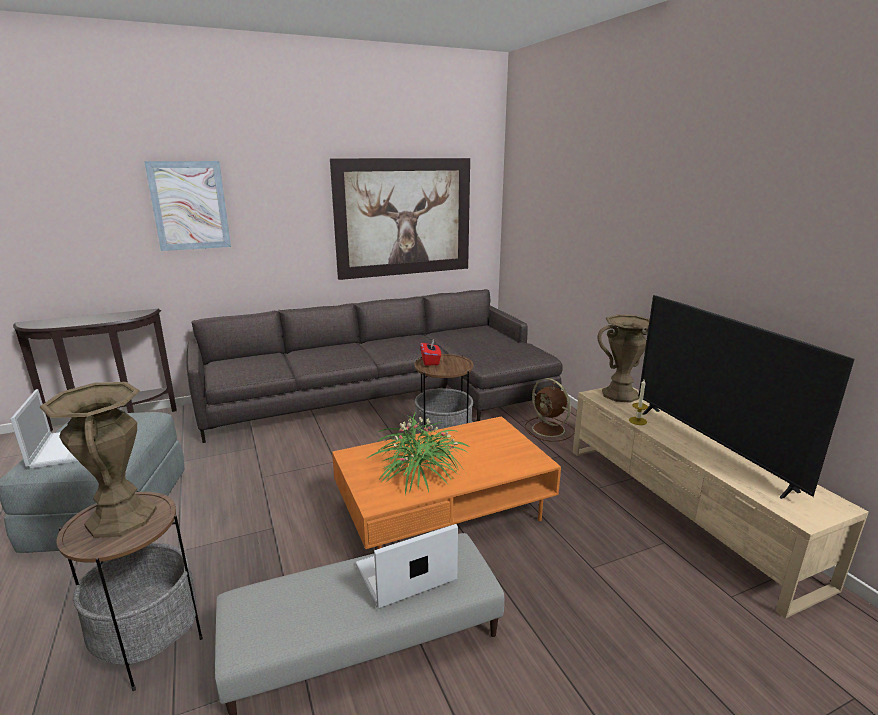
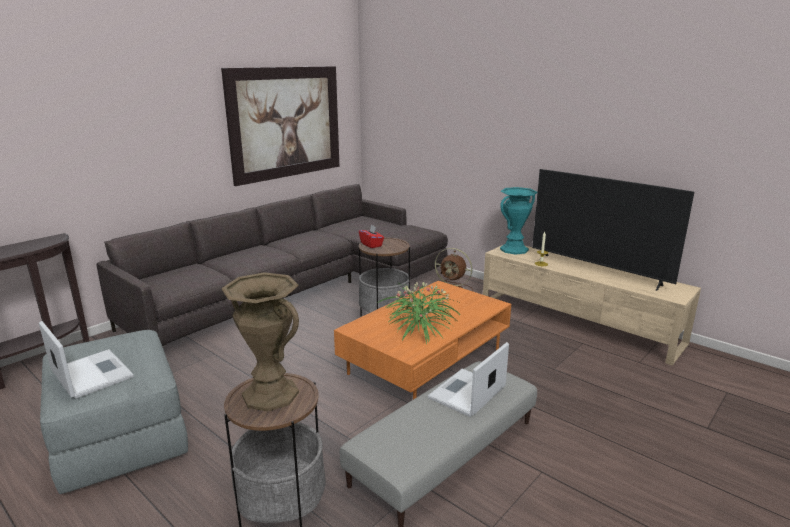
camera: 25 degrees left, 0 degrees up
(189, 206) = (90, 120): picture -> none
(620, 394) = (514, 249): brown vase -> turquoise vase

